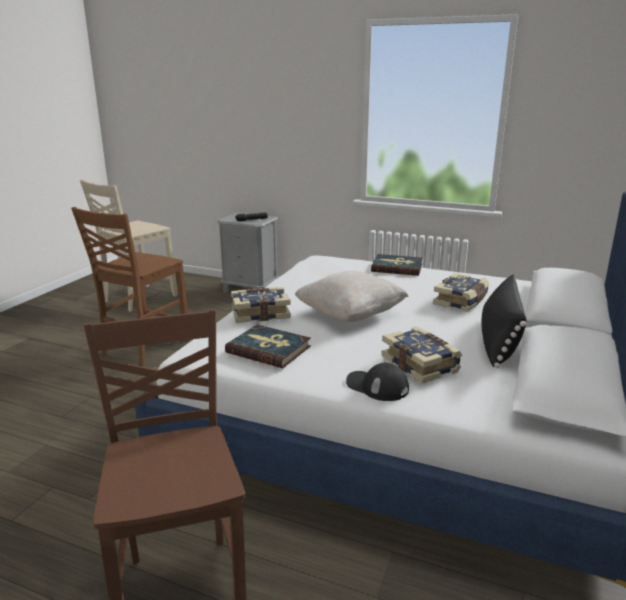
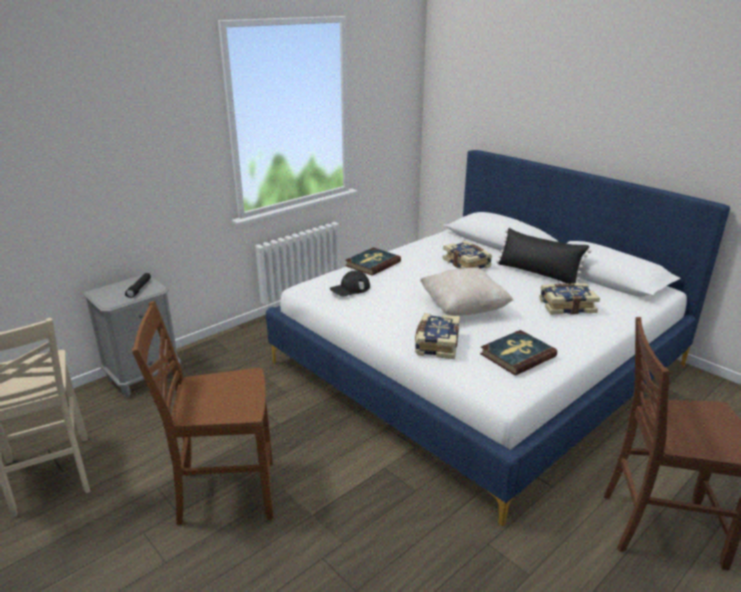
camera: 65 degrees left, 5 degrees up
(144, 347) = (224, 493): brown chair -> brown chair turned 120 degrees clockwise
(377, 386) = (592, 329): black cap -> black cap (350, 288)

